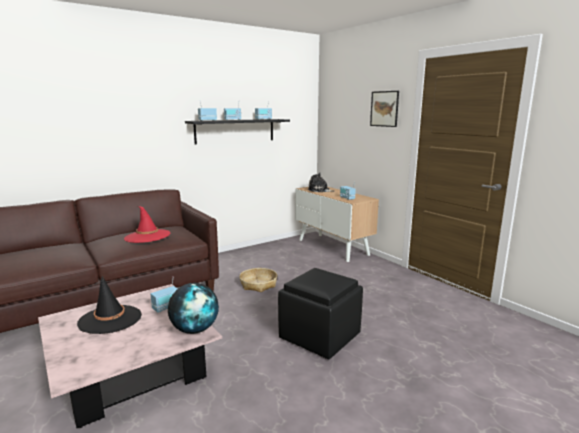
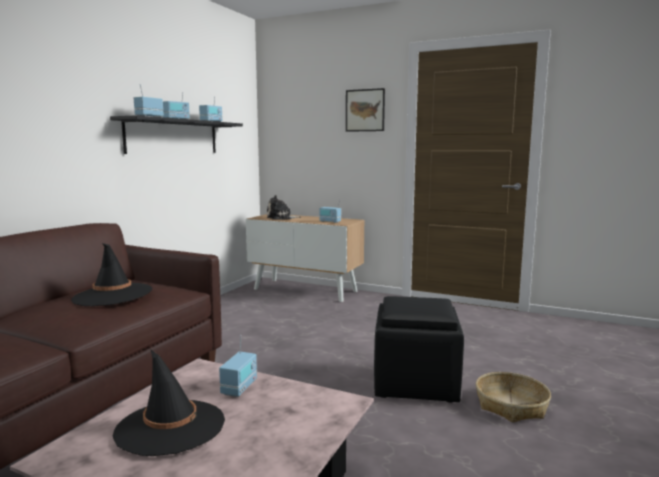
camera: 30 degrees left, 5 degrees down
(147, 236) = (112, 295): red hat -> black hat
(195, 329) = (326, 401): globe -> none
(258, 284) = (267, 347): basket -> basket (511, 405)

